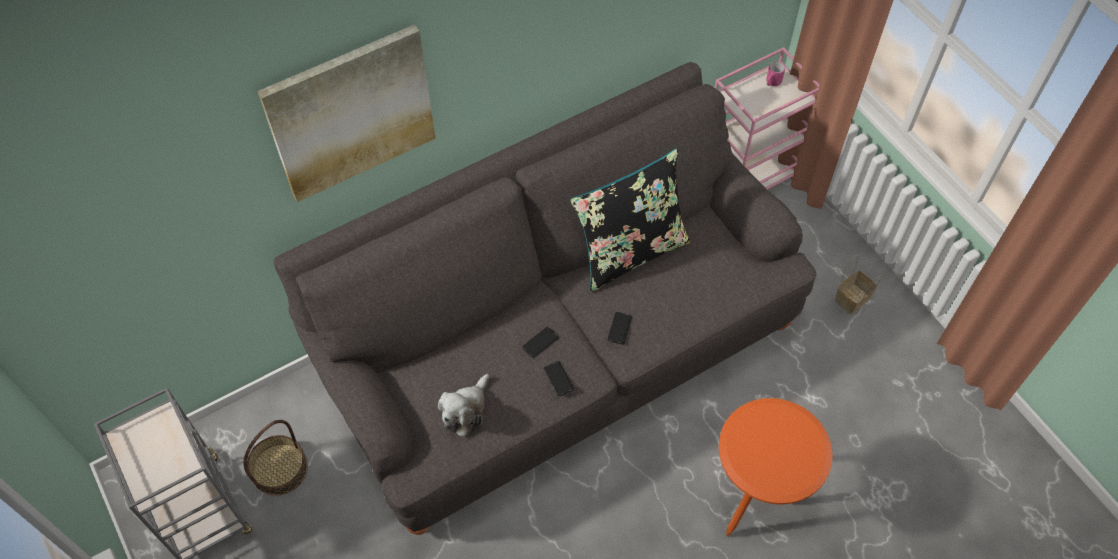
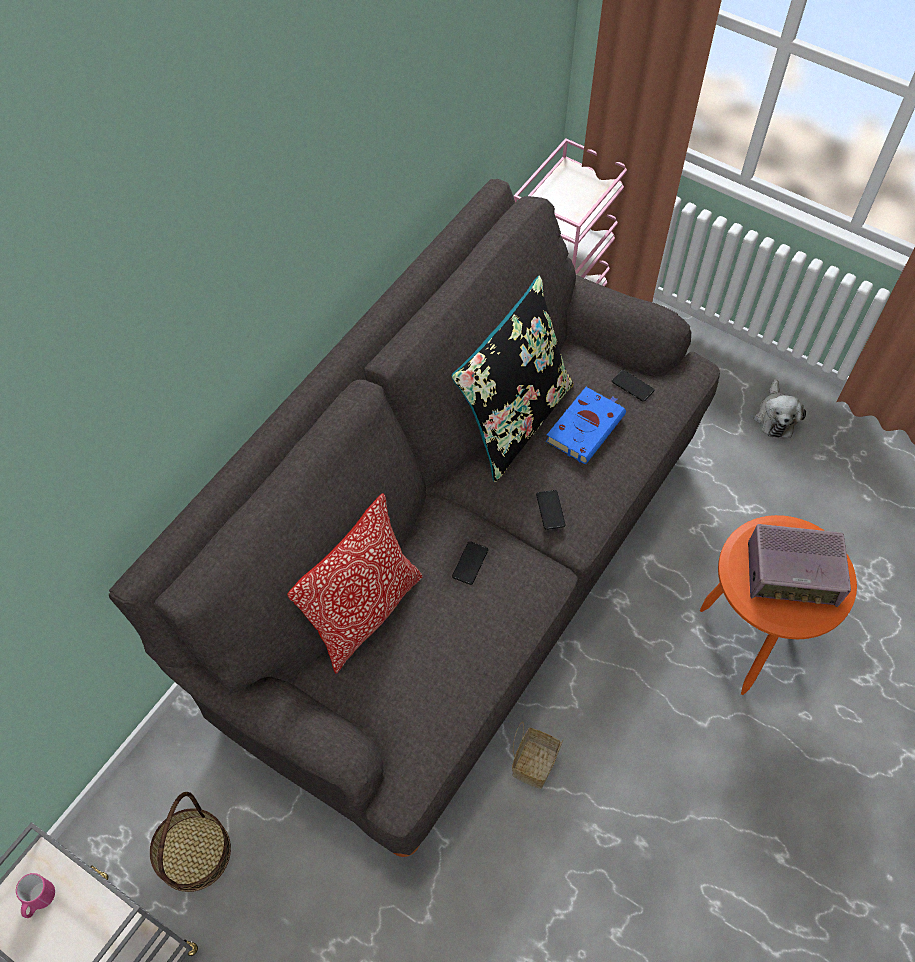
camera: 25 degrees left, 0 degrees up
(351, 113) = (160, 358): picture -> none
(450, 346) = (365, 612): none -> pillow
(466, 410) = (426, 681): plush toy -> plush toy (775, 417)
(558, 379) = (514, 596): phone -> phone (632, 386)
(680, 278) = (586, 426): none -> blue book
(772, 83) = (568, 181): pink mug -> pink mug (39, 900)
(777, 451) = (792, 575): none -> radio
(852, 298) = (729, 388): basket -> basket (534, 762)

